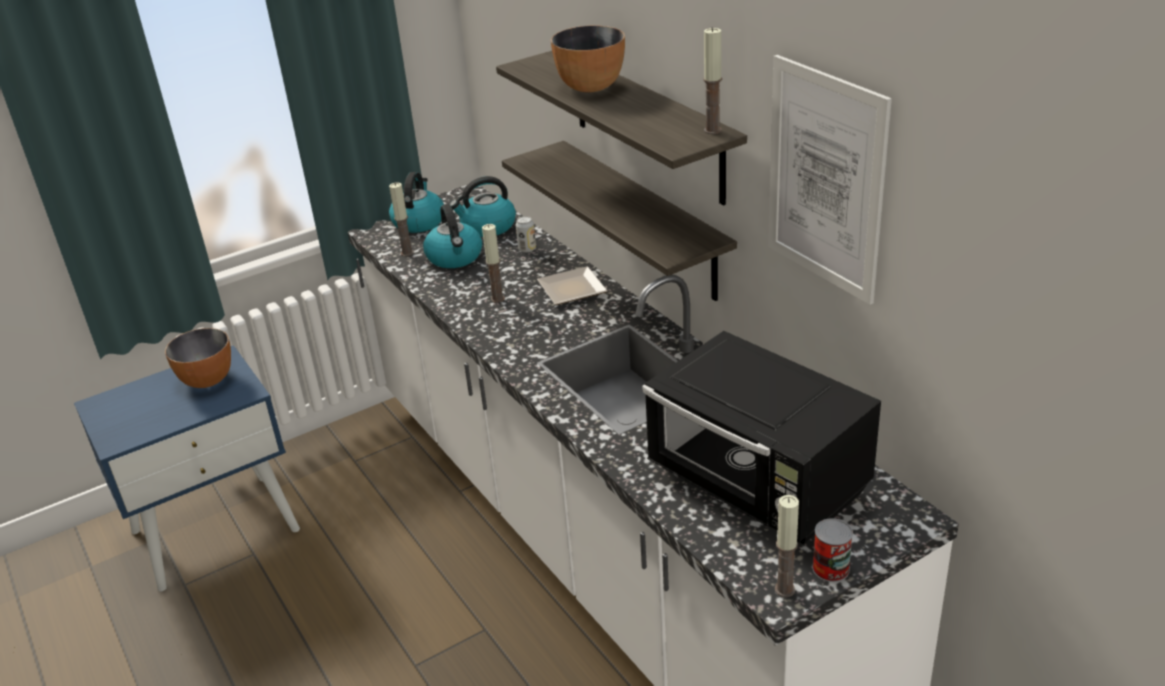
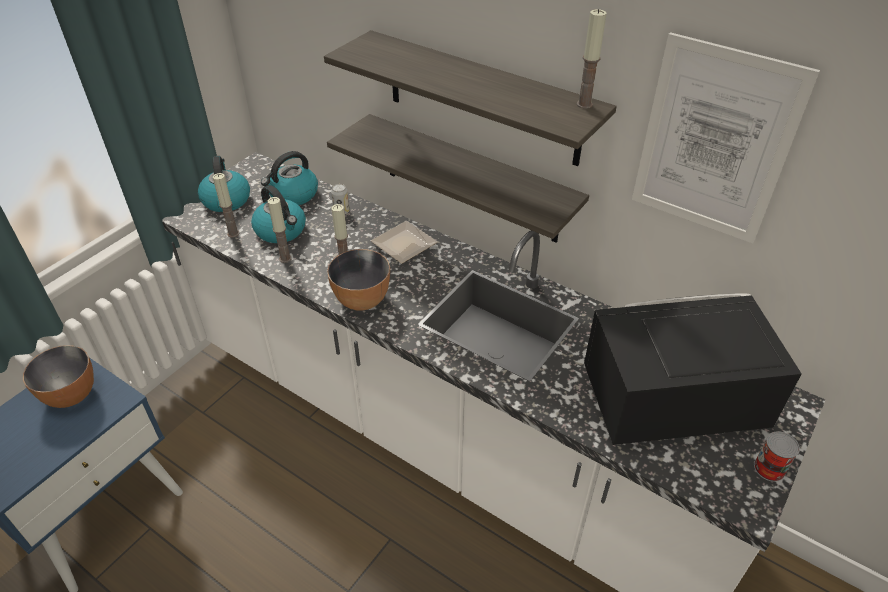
camera: 25 degrees left, 10 degrees up
(590, 87) = (434, 70): bowl -> bowl (361, 300)
(758, 485) = (668, 403): black microwave -> black microwave turned 150 degrees clockwise
(785, 589) = (750, 499): candle -> candle (285, 258)

